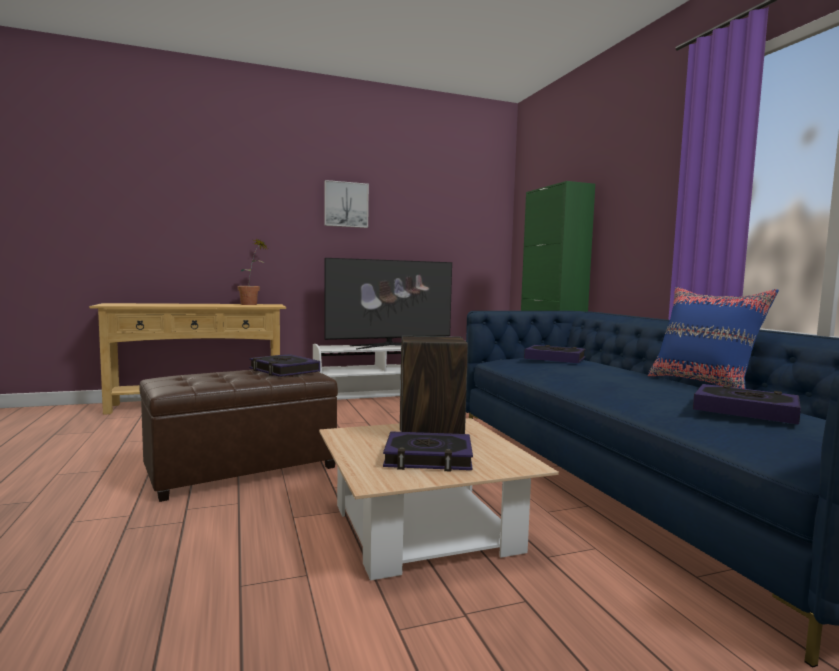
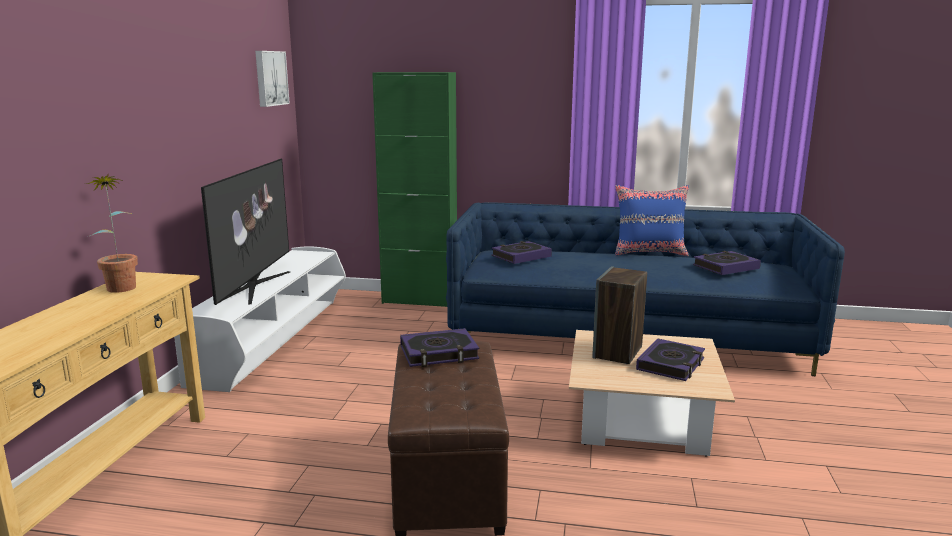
camera: 60 degrees left, 10 degrees up
(346, 204) = (169, 94): picture -> picture (270, 78)

